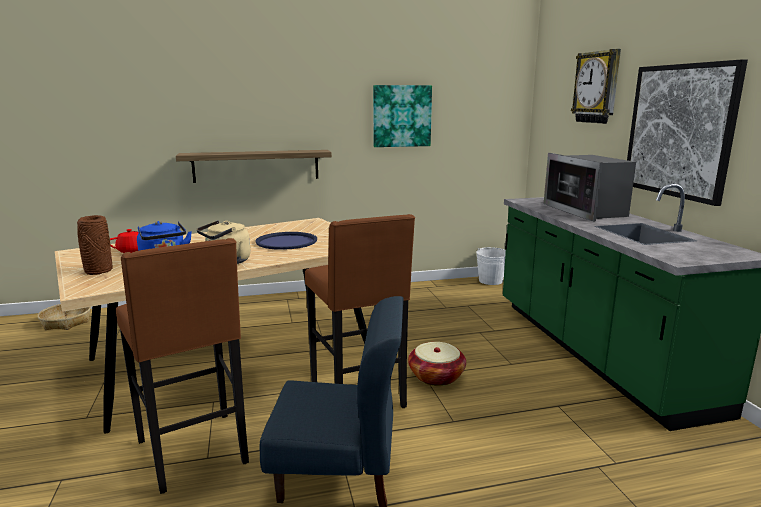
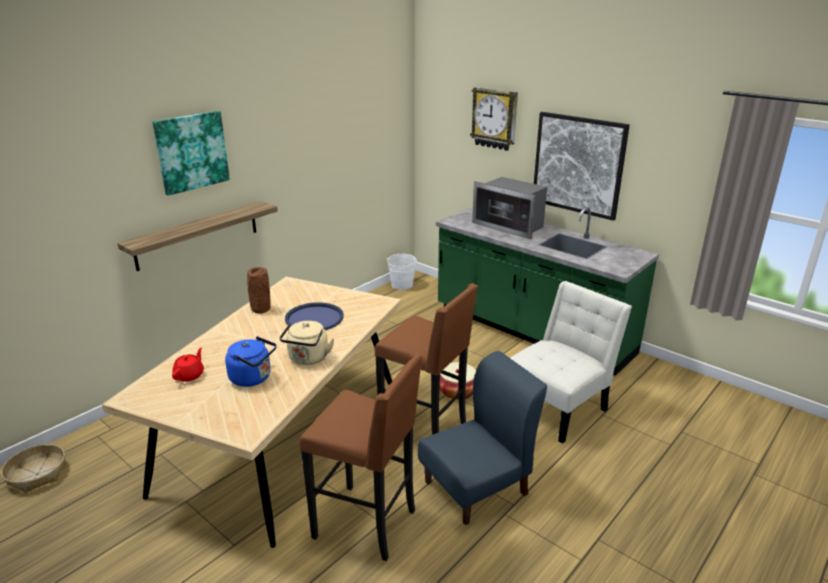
camera: 35 degrees left, 10 degrees up
(98, 271) = (212, 410): brown vase -> brown vase (260, 309)
(401, 116) = (320, 152): picture -> picture (191, 152)
(542, 434) = (558, 407): none -> white chair

